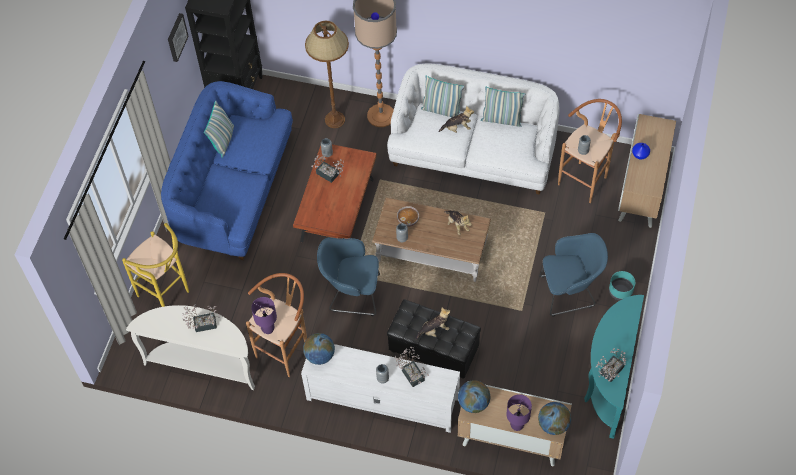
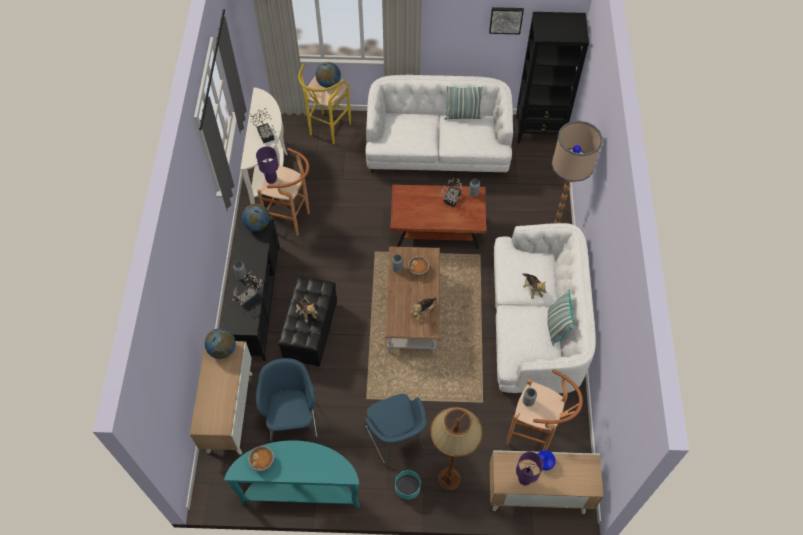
camera: 75 degrees right, 0 degrees up
(233, 190) = (437, 151): blue sofa -> white sofa
(335, 119) = (535, 207): brown floor lamp -> brown floor lamp (449, 479)
(352, 293) = (355, 257): blue armchair -> blue armchair (292, 418)
(382, 399) = (256, 300): white tv stand -> black tv stand
(441, 110) = (549, 272): pillow -> none
(517, 426) = (203, 390): purple table lamp -> purple table lamp (524, 479)
(553, 425) = (207, 422): globe -> globe (329, 83)
(609, 372) = (262, 461): potted plant -> bowl

